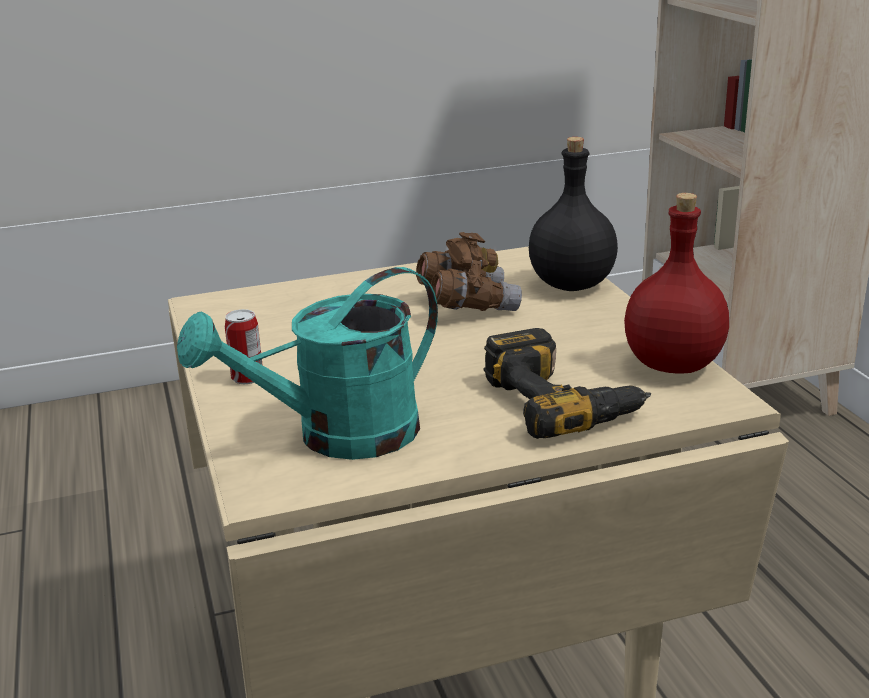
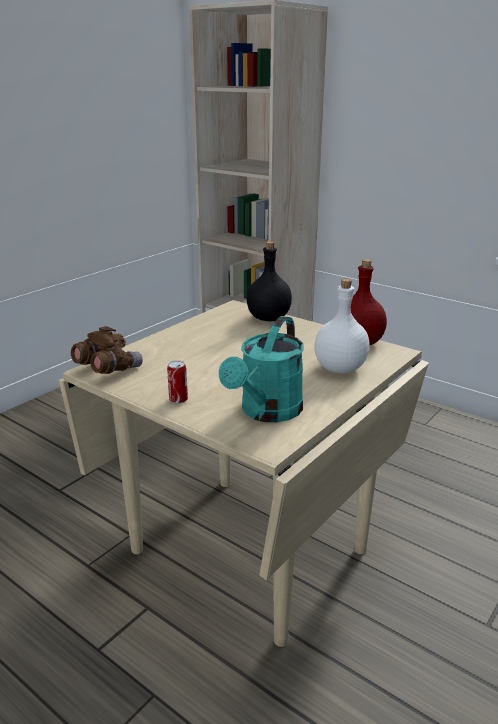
camera: 35 degrees left, 0 degrees up
(467, 305) = (235, 338): brown binoculars -> brown binoculars (107, 369)
(563, 401) = (339, 369): power drill -> white bottle

